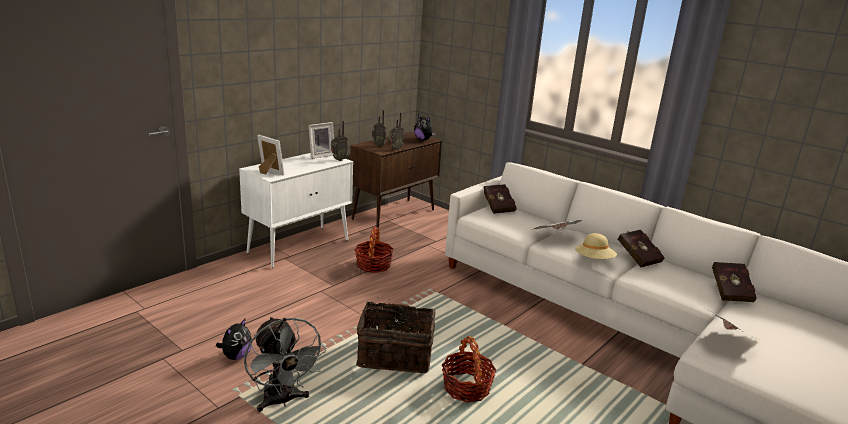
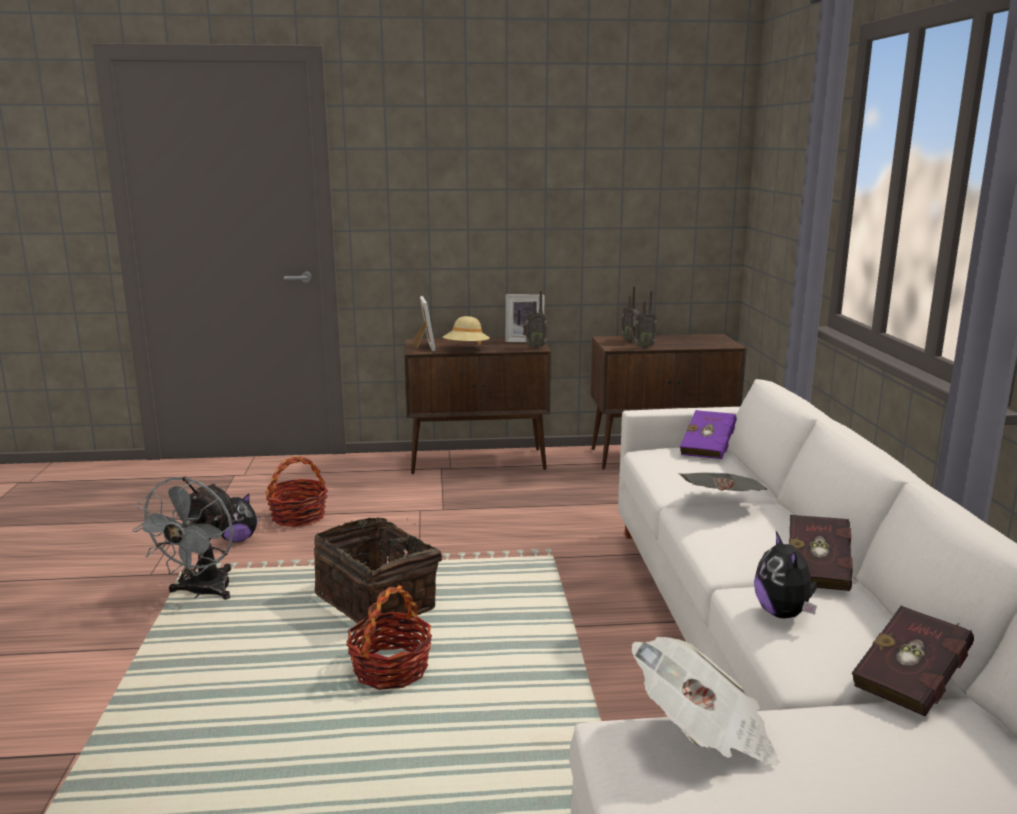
camera: 45 degrees right, 5 degrees down
(299, 246) = (479, 461): white cabinet -> brown cabinet
(373, 265) = (527, 503): basket -> basket (298, 516)
(423, 139) = (716, 343): plush toy -> plush toy (783, 614)
(498, 207) = (709, 449): red book -> purple book
(594, 260) = (713, 549): beige hat -> beige hat (466, 349)

